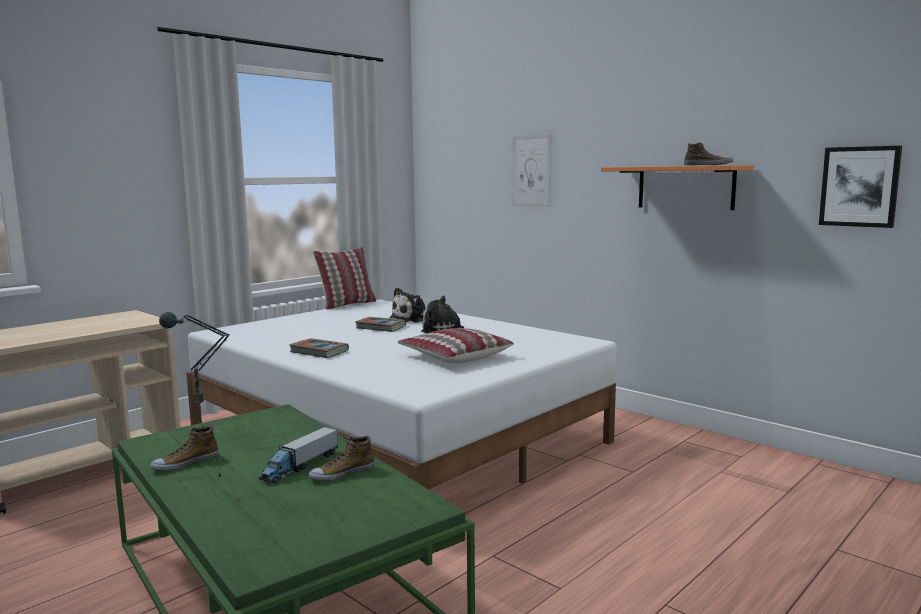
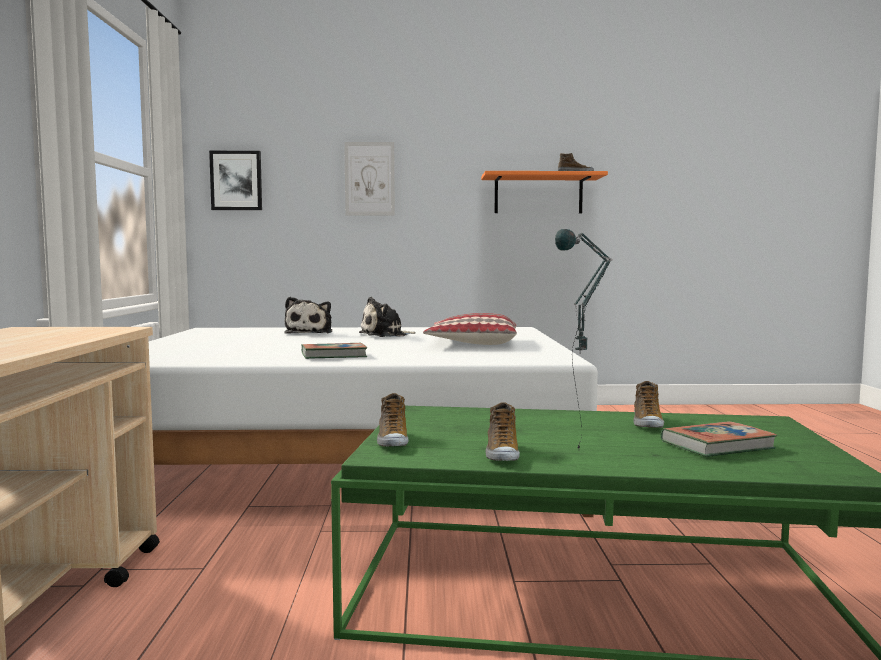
camera: 45 degrees left, 5 degrees down
(185, 432) = (392, 440): none -> shoe
(300, 466) = (601, 428): toy truck -> none
(347, 304) = (177, 332): pillow -> none
(381, 327) = (307, 339): book -> book (717, 445)
(859, 186) = (672, 193): picture -> picture (236, 180)

